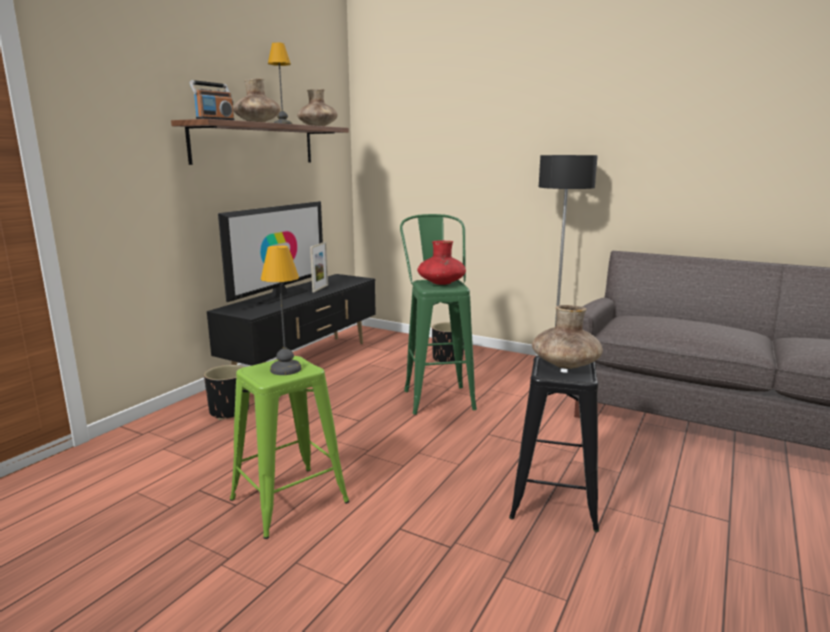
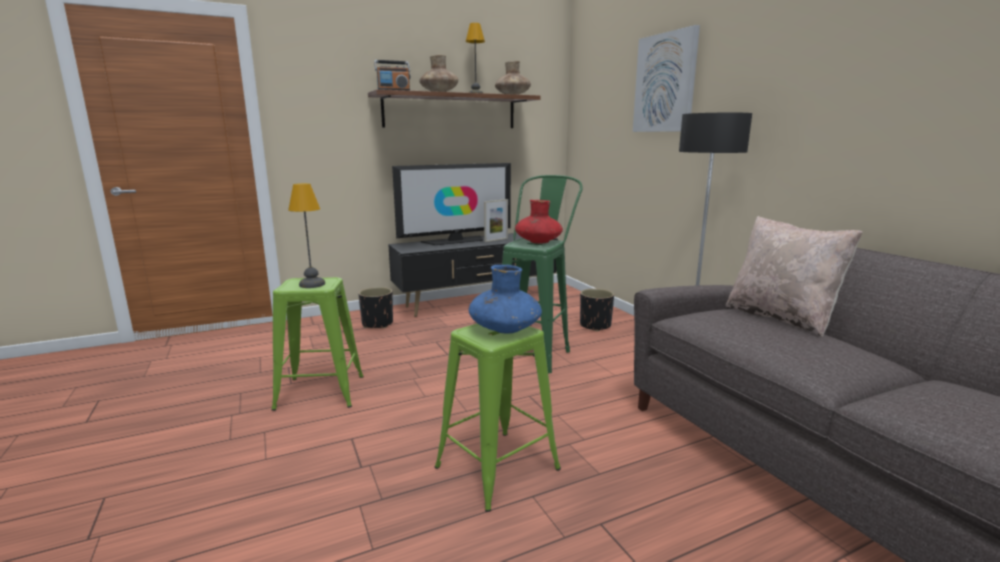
camera: 35 degrees right, 0 degrees up
(486, 122) = (665, 83): none -> picture
(554, 498) = (498, 468): black stool -> green stool
(565, 364) = (505, 329): brown vase -> blue vase
(669, 316) = (781, 318): none -> beige pillow

